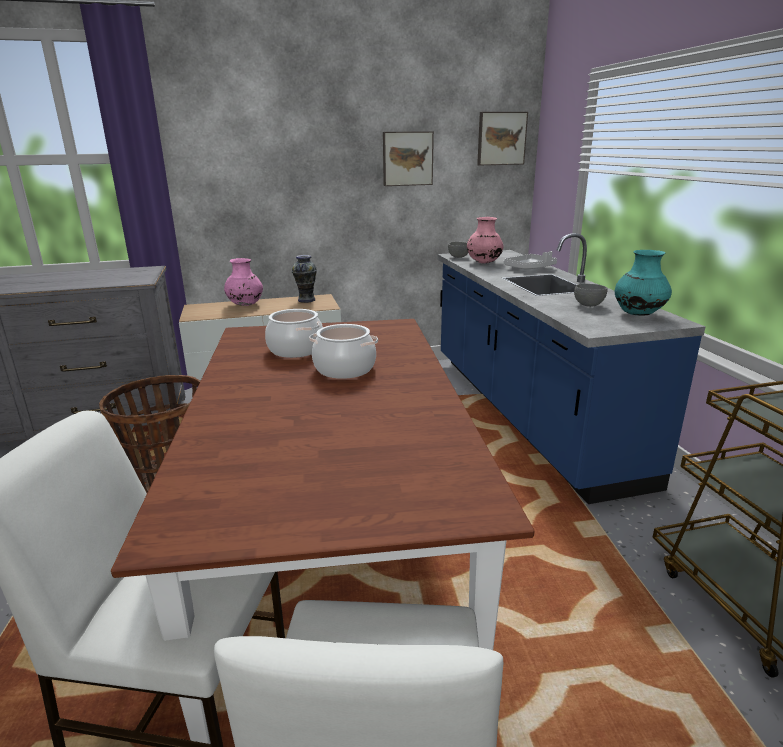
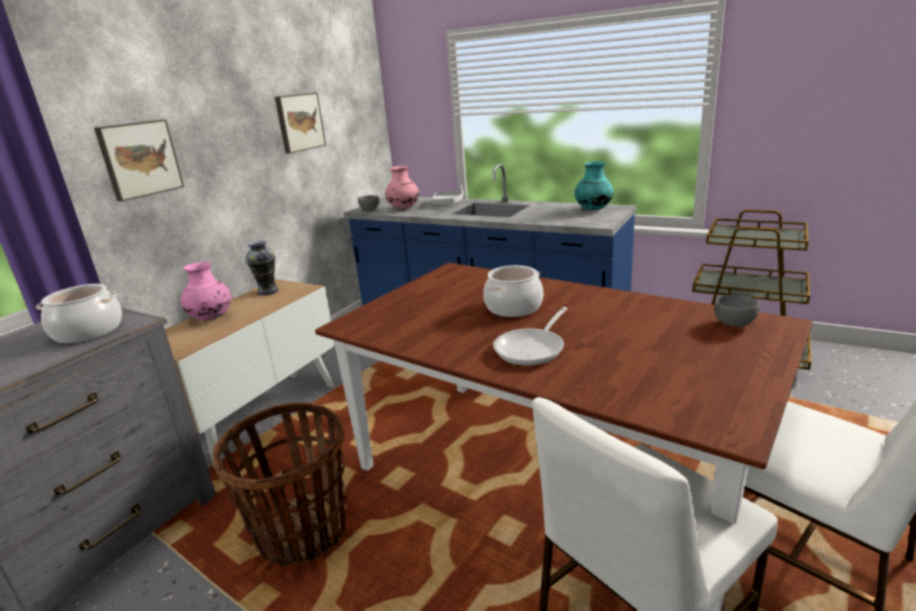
camera: 45 degrees left, 0 degrees up
(265, 401) = (533, 348): none -> frying pan
(295, 349) = (437, 314): cooking pot -> cooking pot (88, 331)
(501, 138) = (361, 95): picture -> picture (139, 159)
(588, 305) = (556, 213): grey bowl -> grey bowl (734, 324)

